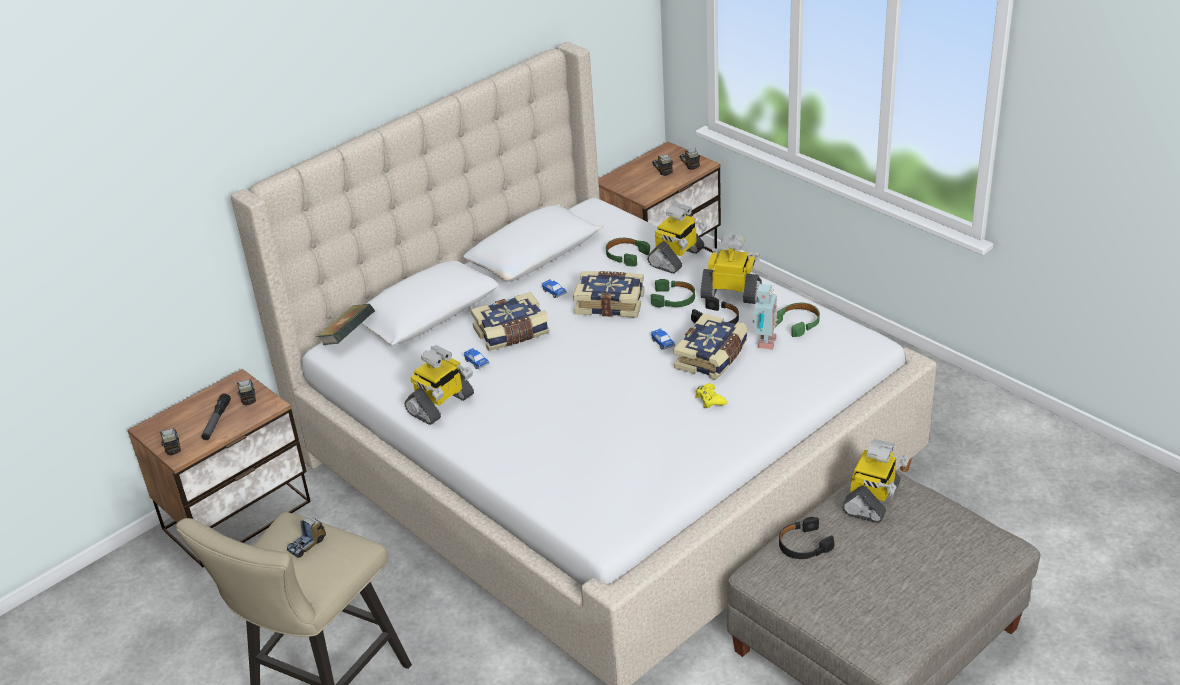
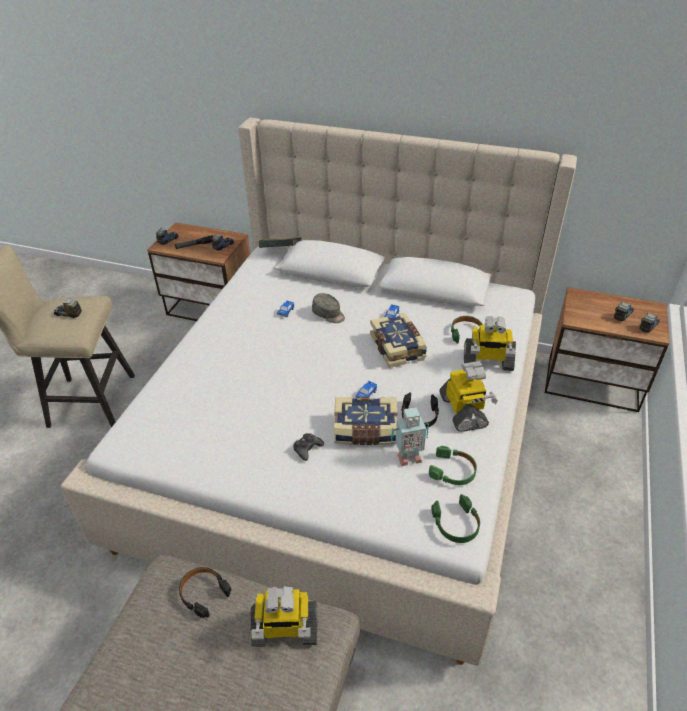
camera: 60 degrees right, 5 degrees up
(441, 405) = (231, 314): toy robot -> none
(512, 333) = (328, 314): book -> grey cap
(674, 299) = (429, 380): green headphones -> green headphones (456, 524)
(710, 400) = (307, 449): yellow game controller -> black game controller

